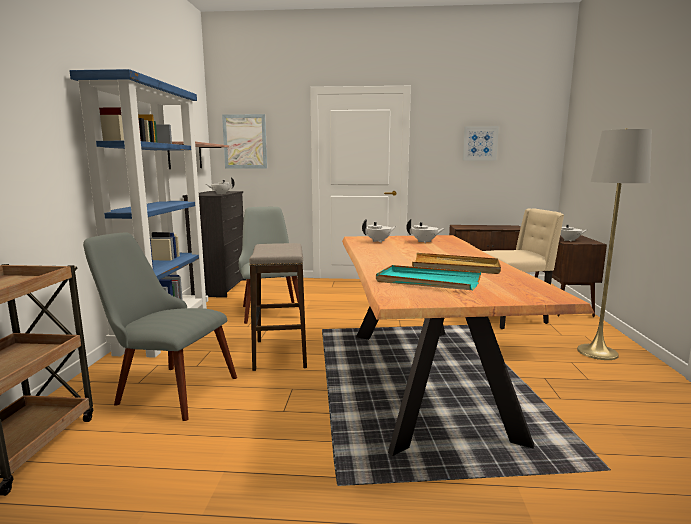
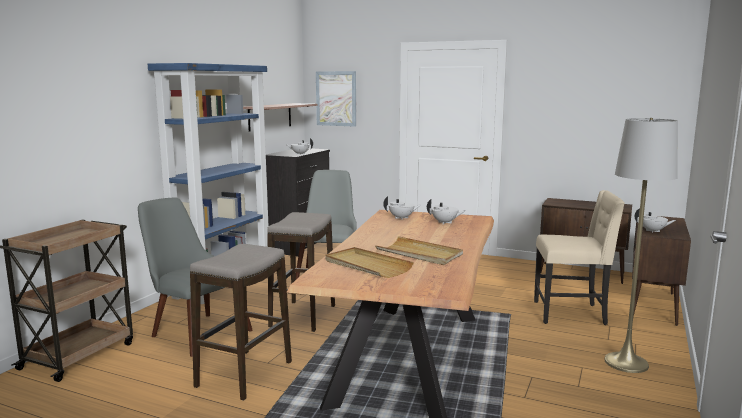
camera: 20 degrees right, 0 degrees up
(267, 430) = (244, 374): none -> stool
(427, 281) = (367, 265): turquoise tray -> beige tray
(480, 143) = (587, 105): picture -> none

